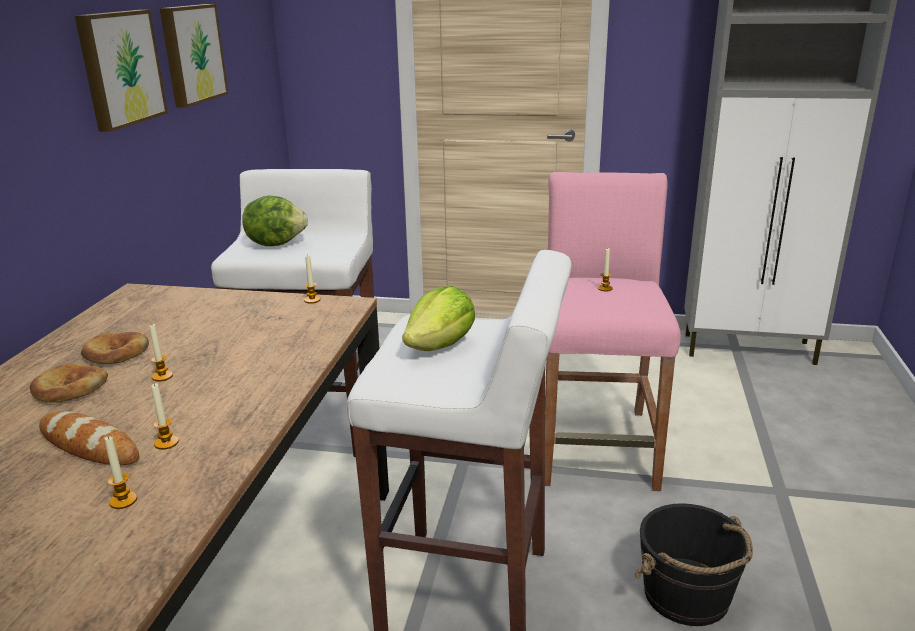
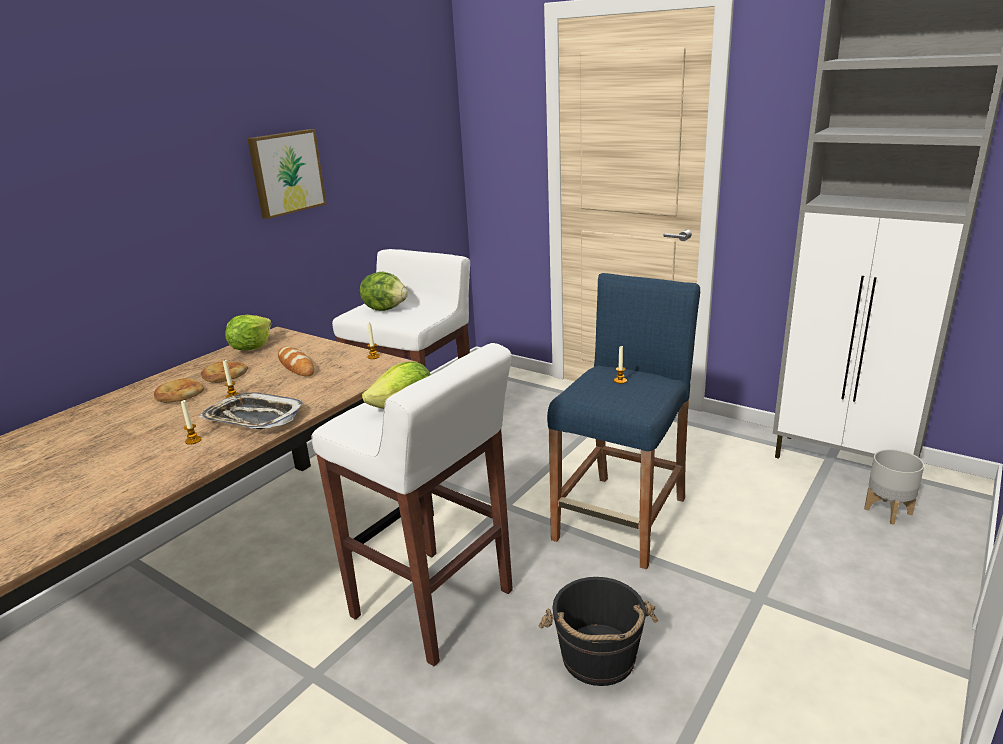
camera: 25 degrees right, 0 degrees up
(89, 445) = (155, 433): bread -> bread (296, 365)
(118, 313) = (251, 347): none -> lettuce
(123, 501) = (139, 470): candle -> none
(191, 54) = (360, 158): picture -> none
(229, 398) = (253, 418): none -> tray
(597, 446) = (621, 519): pink stool -> blue stool
(819, 386) = (888, 512): none -> grey planter

